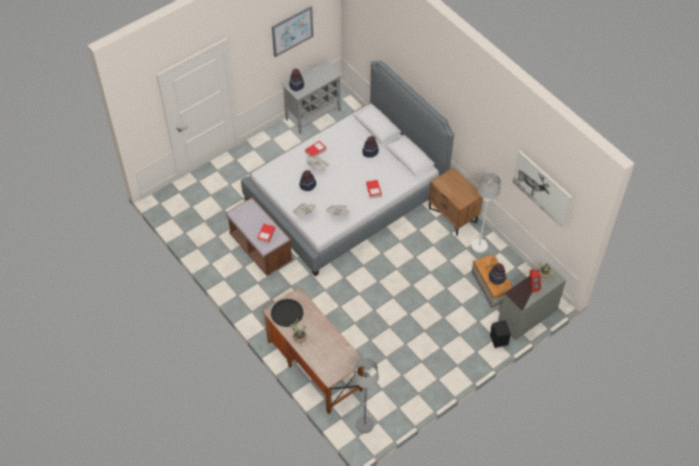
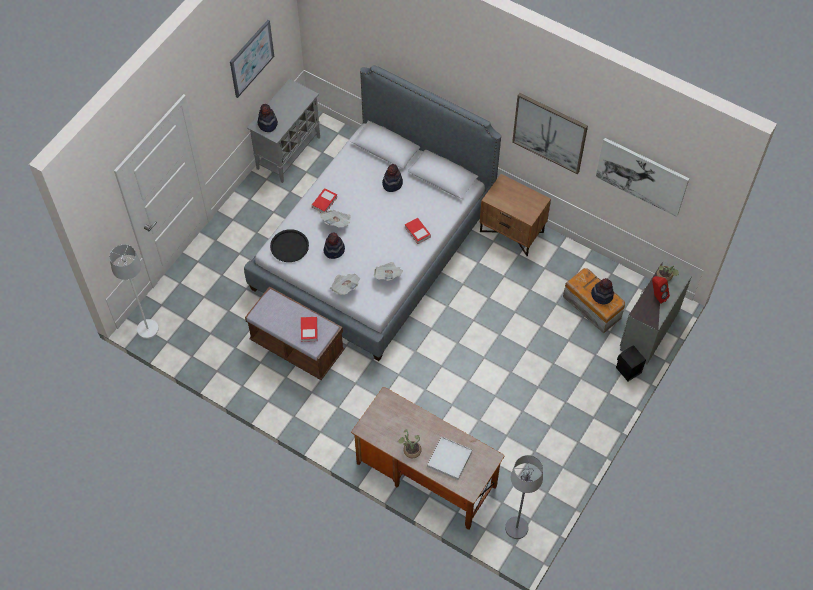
camera: 20 degrees left, 5 degrees up
(287, 313) = (383, 425): black tray -> black tray (289, 246)
(324, 352) = (449, 459): none -> white tray
(479, 246) = (558, 260): white floor lamp -> white floor lamp (148, 329)
(486, 139) = (549, 132): none -> picture

